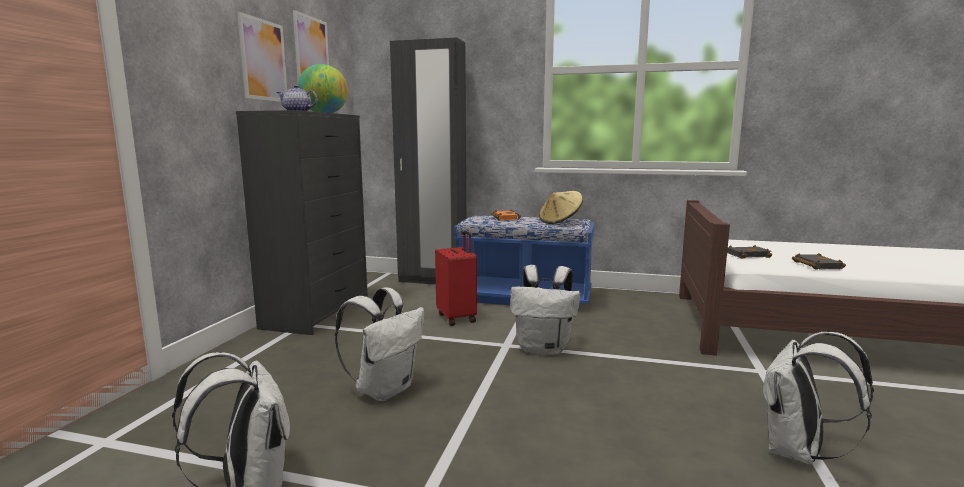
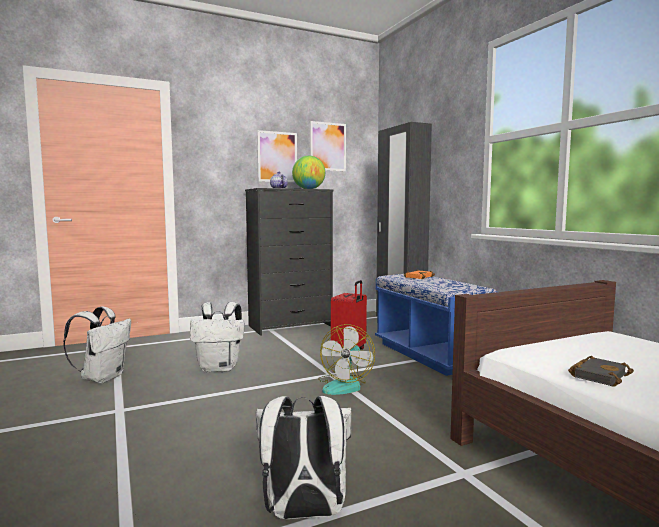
camera: 50 degrees right, 5 degrees down
(544, 349) = (345, 385): white backpack -> fan
(560, 222) = (448, 285): beige hat -> none
(748, 255) = (563, 349): black book -> none

